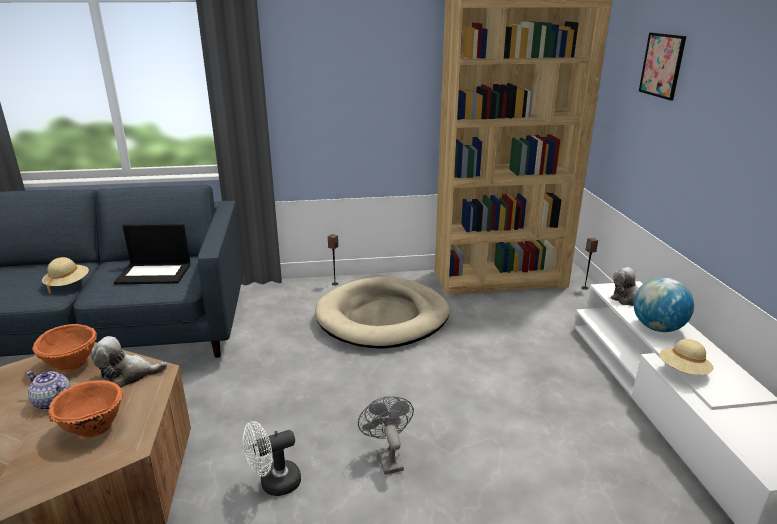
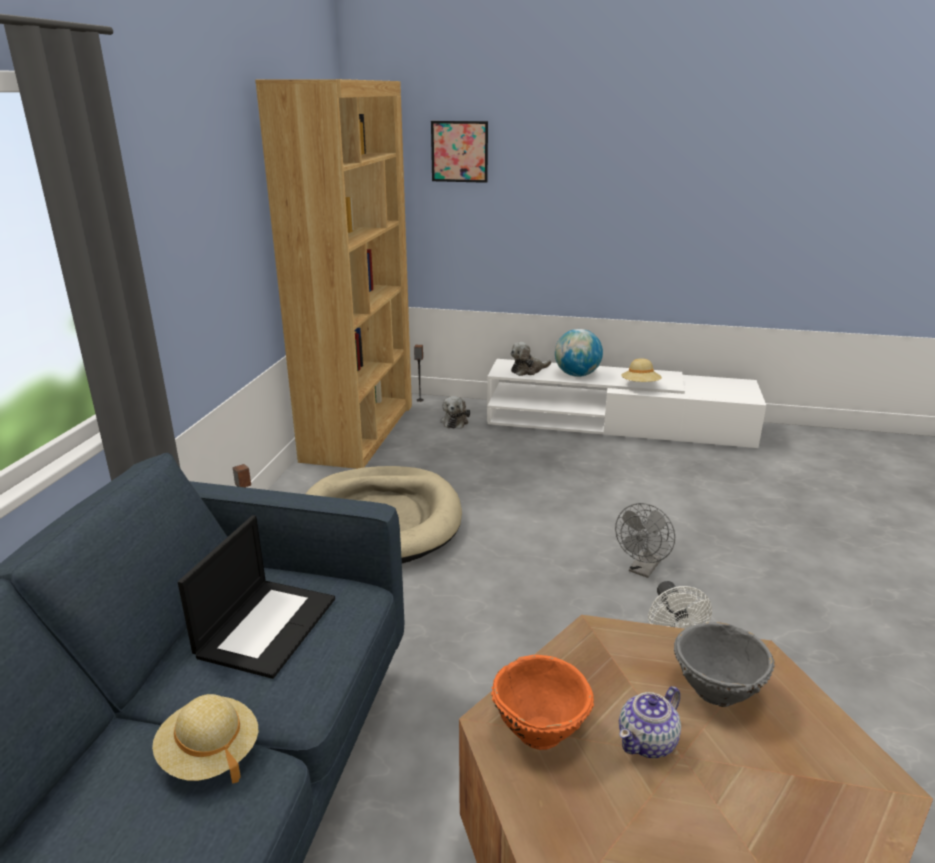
camera: 70 degrees left, 0 degrees up
(93, 427) = (716, 691): orange bowl -> grey bowl
(128, 375) = (594, 662): plush toy -> plush toy (455, 421)
(387, 457) = (643, 570): grey fan -> grey fan turned 60 degrees counterclockwise

